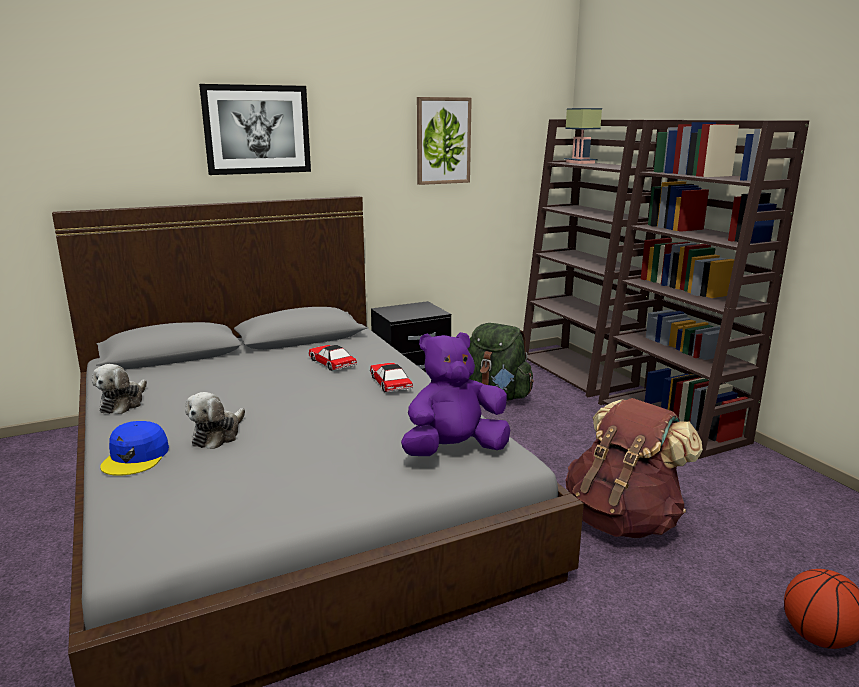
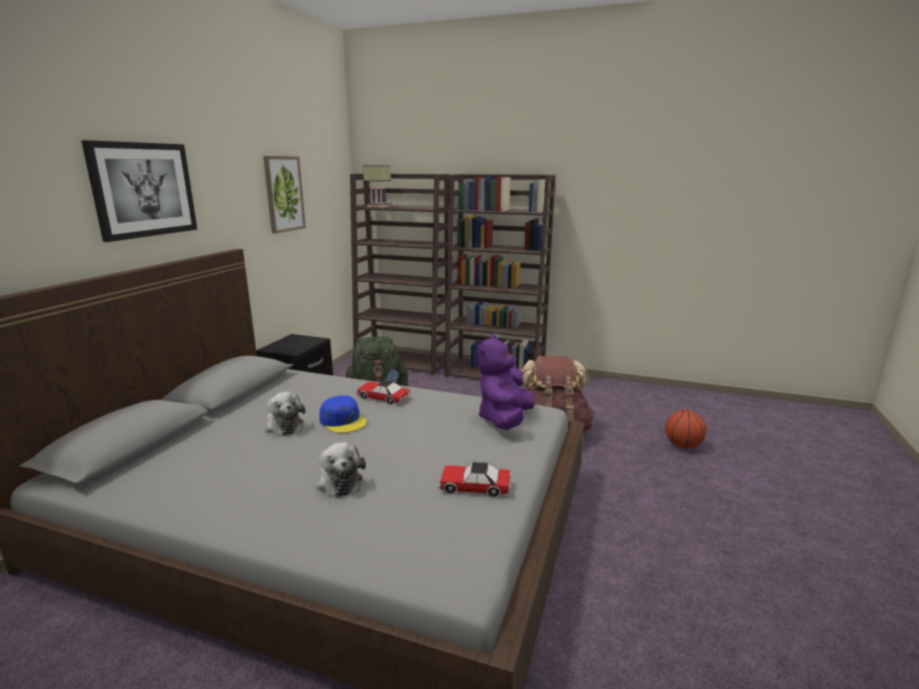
camera: 45 degrees left, 0 degrees up
(123, 403) = (180, 502): plush toy -> plush toy (283, 425)
(136, 457) = (307, 528): blue cap -> blue cap (343, 421)
(332, 363) = (308, 399): toy car -> toy car (474, 486)

